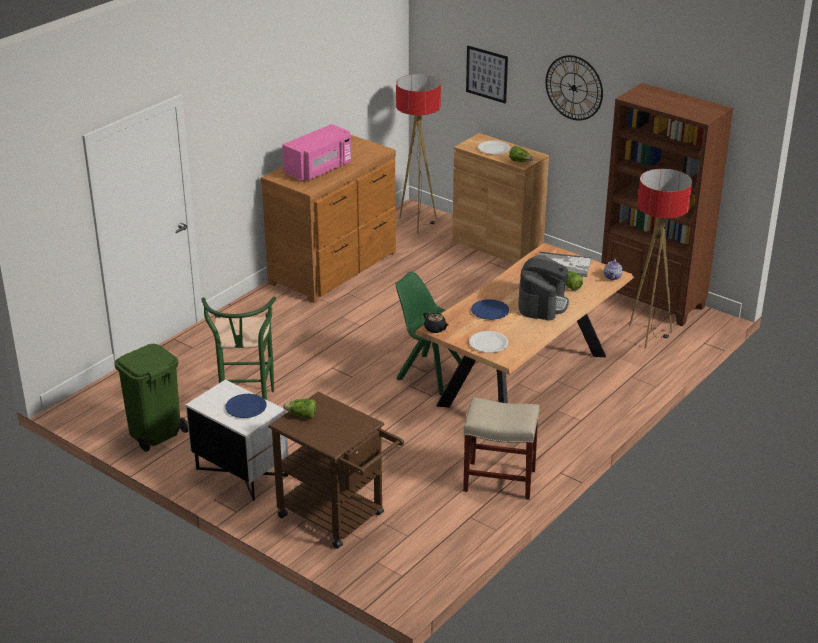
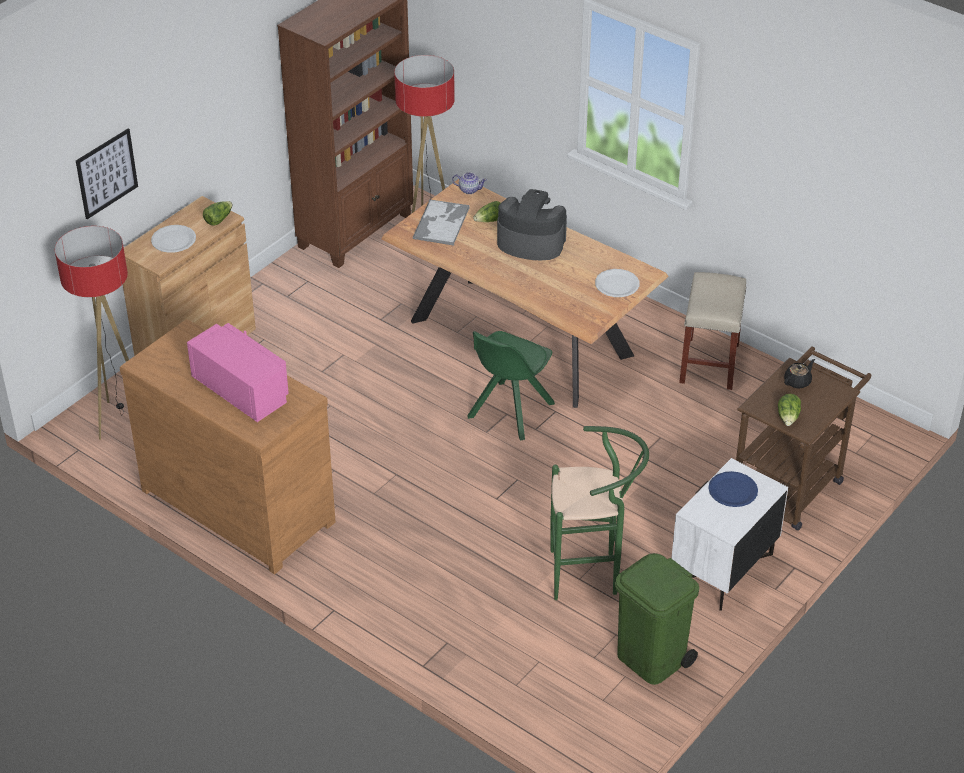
camera: 90 degrees left, 10 degrees up
(435, 329) = (590, 323): black teapot -> black teapot (798, 381)
(489, 311) = (547, 281): blue plate -> none
(574, 88) = (208, 95): wall clock -> none

